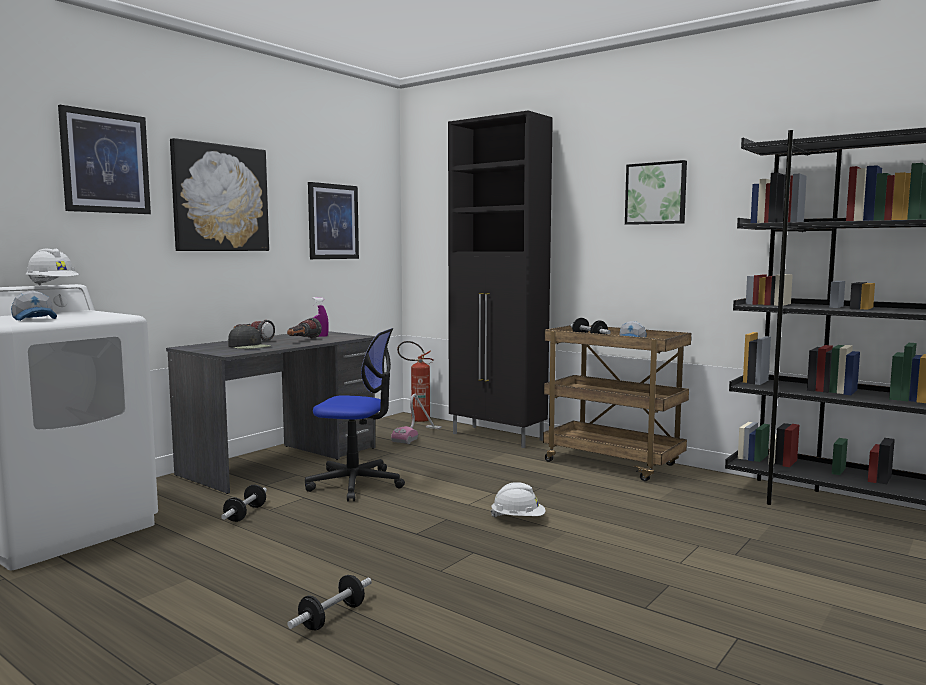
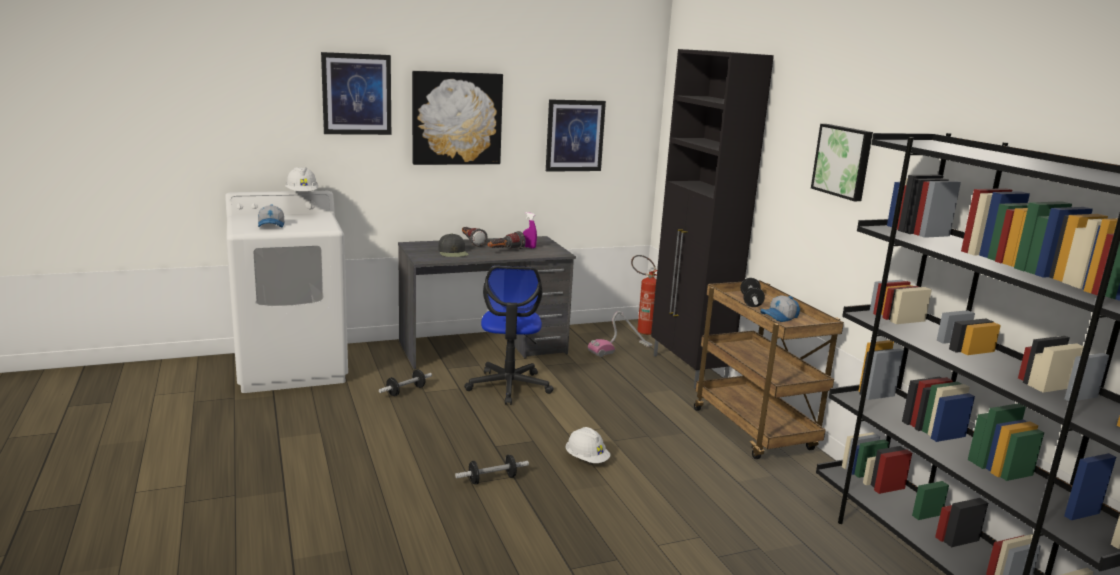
camera: 30 degrees right, 10 degrees up
(332, 617) = (365, 492): dumbbell -> dumbbell (492, 479)
(355, 484) = (509, 386): office chair -> office chair turned 45 degrees clockwise

